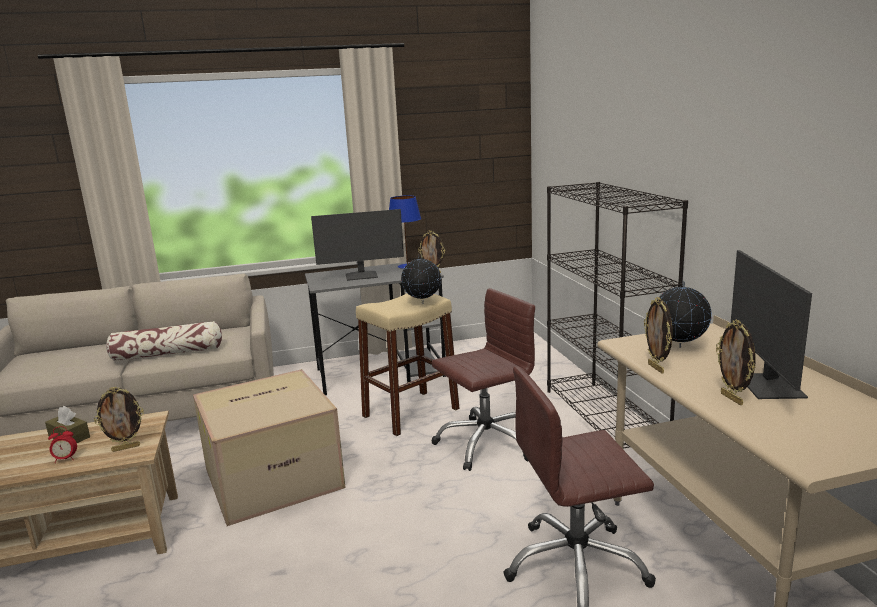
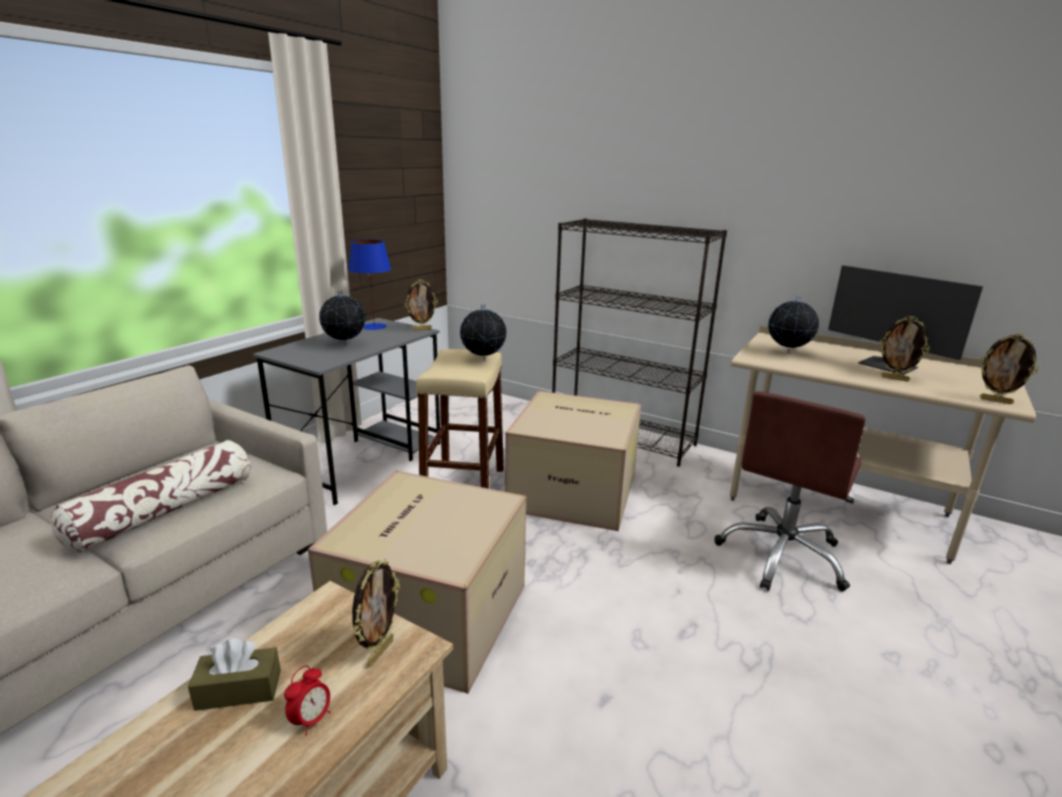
camera: 45 degrees left, 5 degrees up
(361, 276) = (345, 345): monitor -> globe
(486, 443) = (575, 491): brown office chair -> cardboard box
(656, 368) = (814, 370): picture frame -> picture frame (996, 401)

